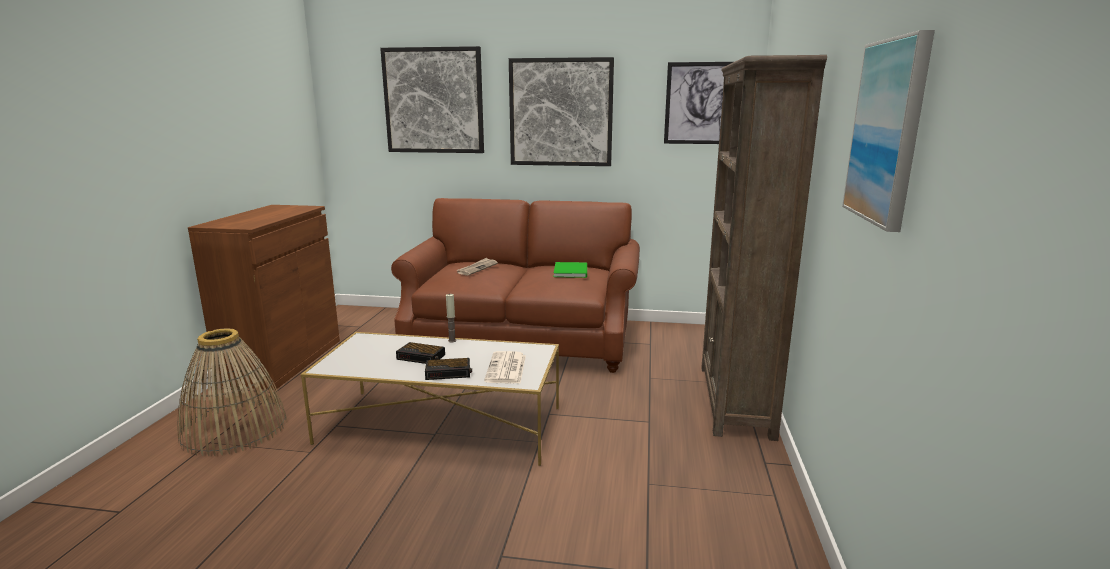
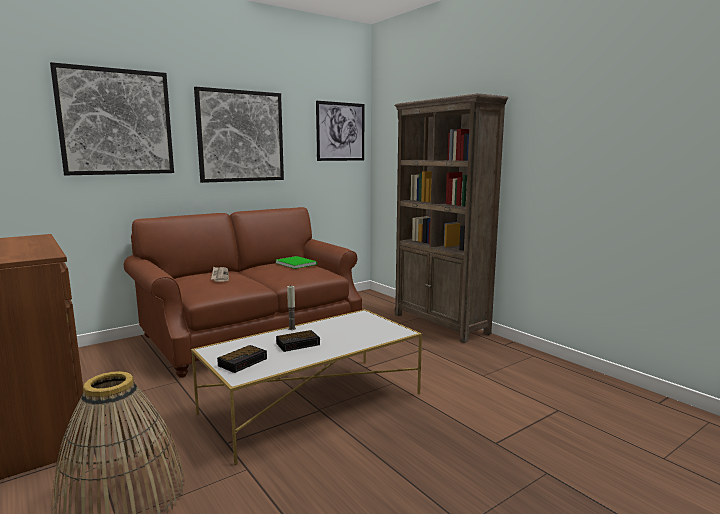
camera: 45 degrees left, 5 degrees down
(449, 372) = (344, 344): alarm clock -> alarm clock (243, 362)
(506, 369) = (372, 330): newspaper -> none
(887, 132) = (607, 131): picture -> none

